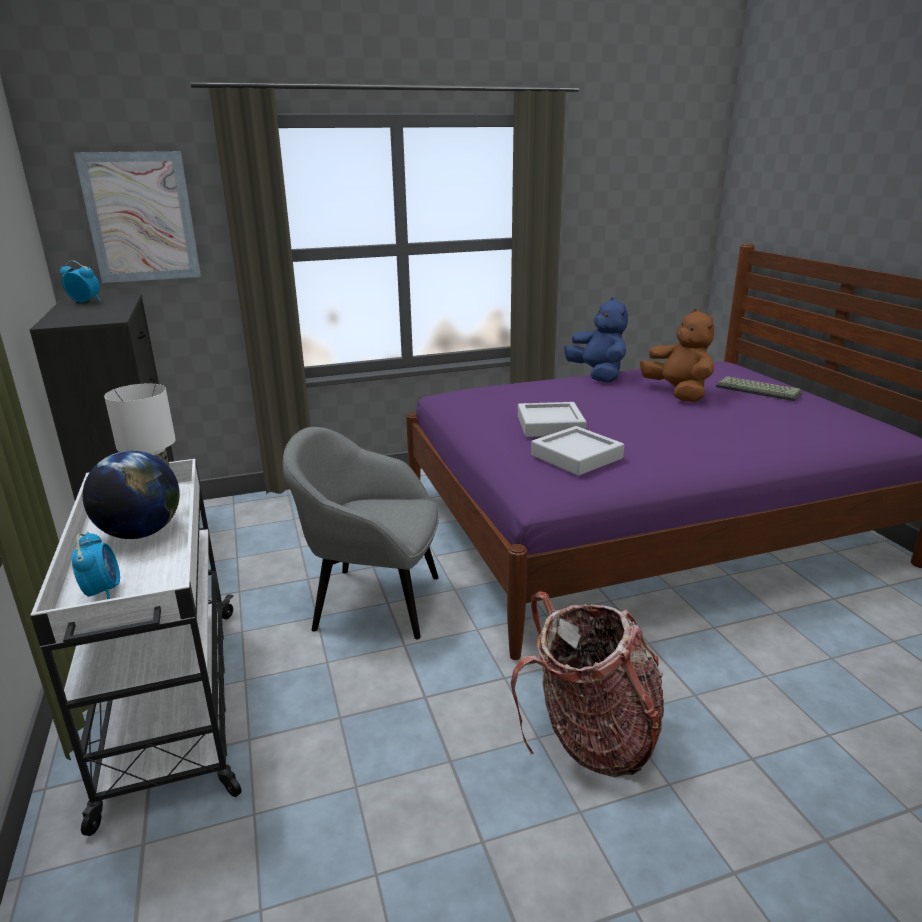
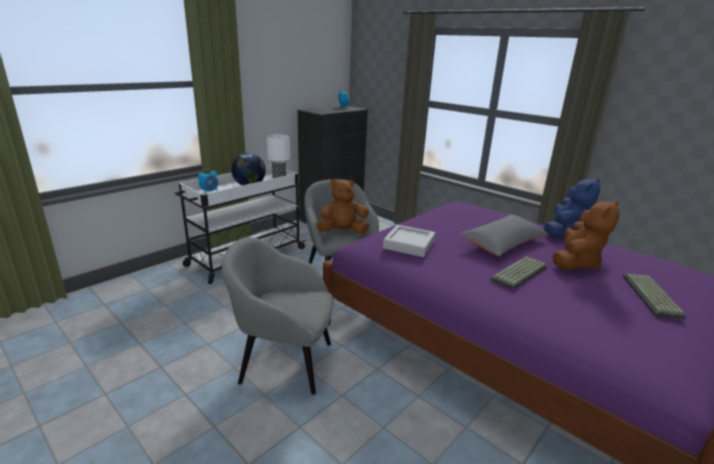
camera: 60 degrees right, 0 degrees up
(141, 217) = (380, 75): picture -> none
(389, 514) = (342, 232): none -> brown plush toy
(550, 425) = (445, 231): grey tray -> none
(592, 737) = (284, 361): backpack -> grey armchair
(608, 407) = (503, 243): none -> grey pillow
(694, 423) = (520, 274): none -> keyboard

